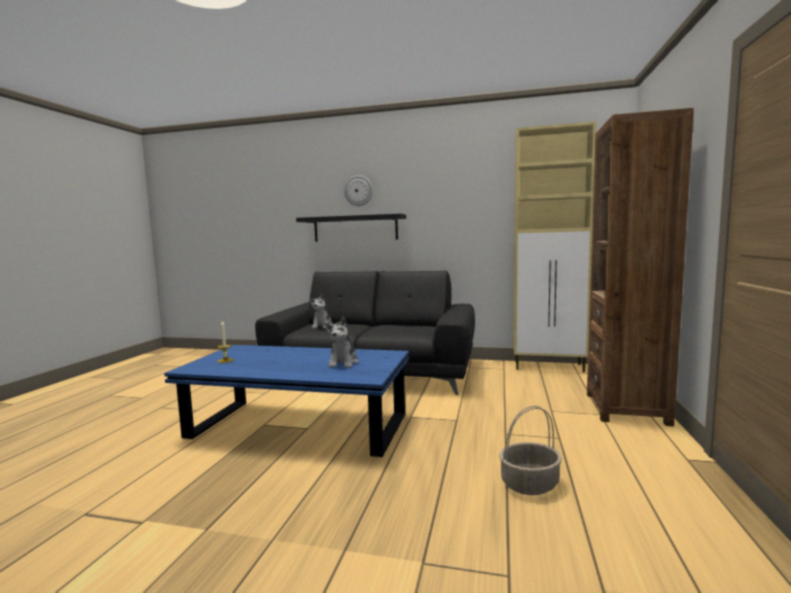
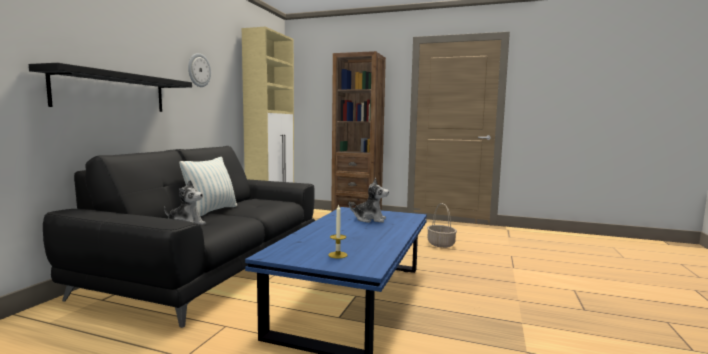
camera: 85 degrees left, 0 degrees up
(358, 190) = (115, 39): wall clock -> wall clock (198, 70)
(369, 324) = (211, 211): none -> pillow

